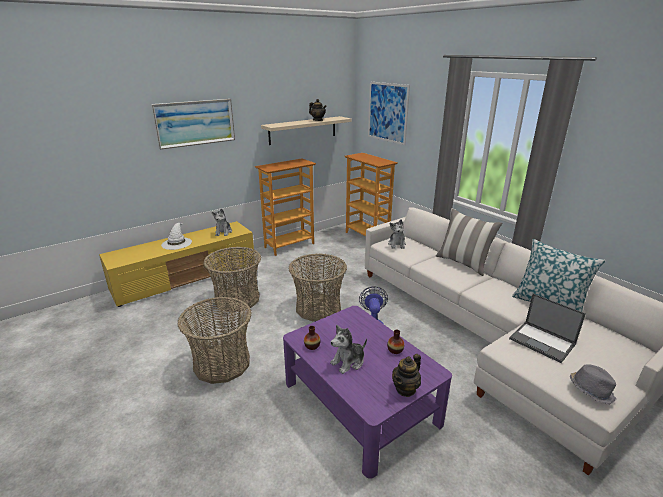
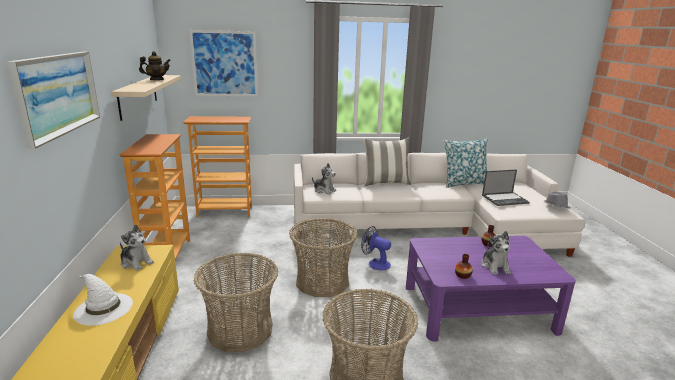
camera: 60 degrees left, 5 degrees down
(405, 389) = (537, 256): teapot -> none

